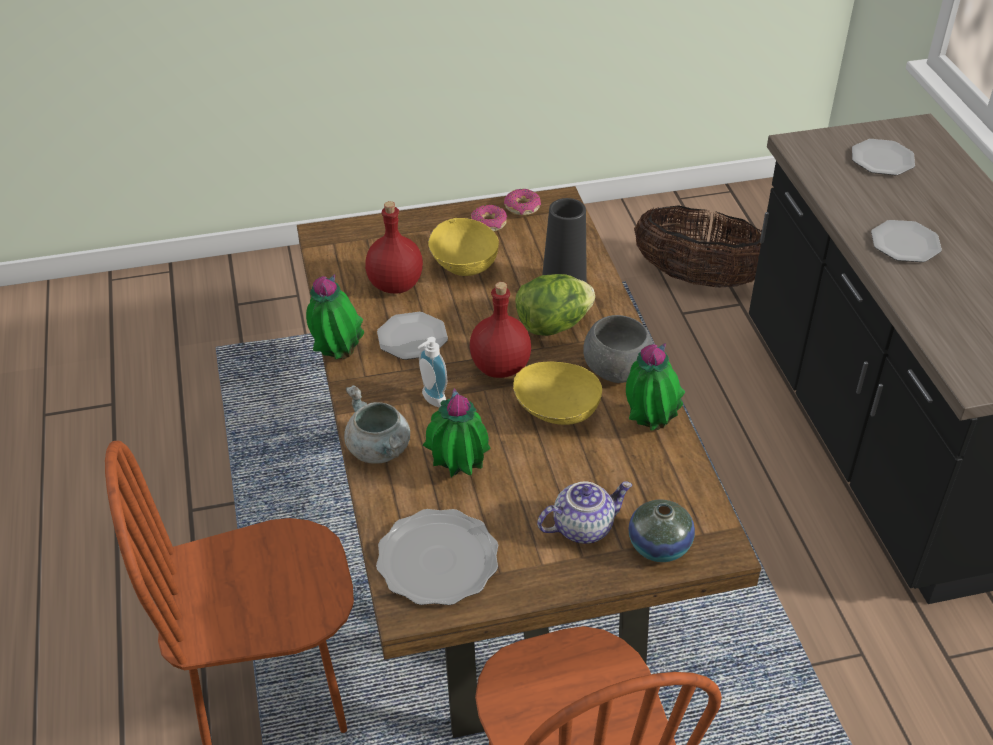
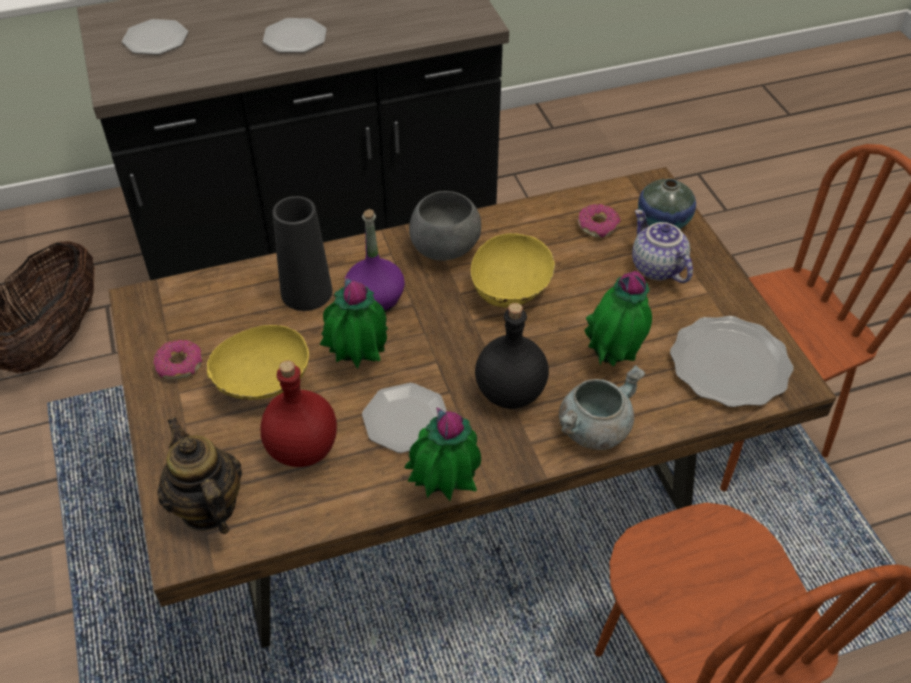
camera: 95 degrees left, 5 degrees up
(354, 243) = (207, 507): none -> teapot
(431, 400) = (509, 392): soap dispenser -> black bottle
(501, 367) = (448, 336): red bottle -> none
(522, 208) = (149, 335): donut -> donut (598, 226)
(552, 325) = (375, 298): lettuce -> purple bottle
(648, 425) = (517, 227): potted plant -> potted plant (358, 364)

